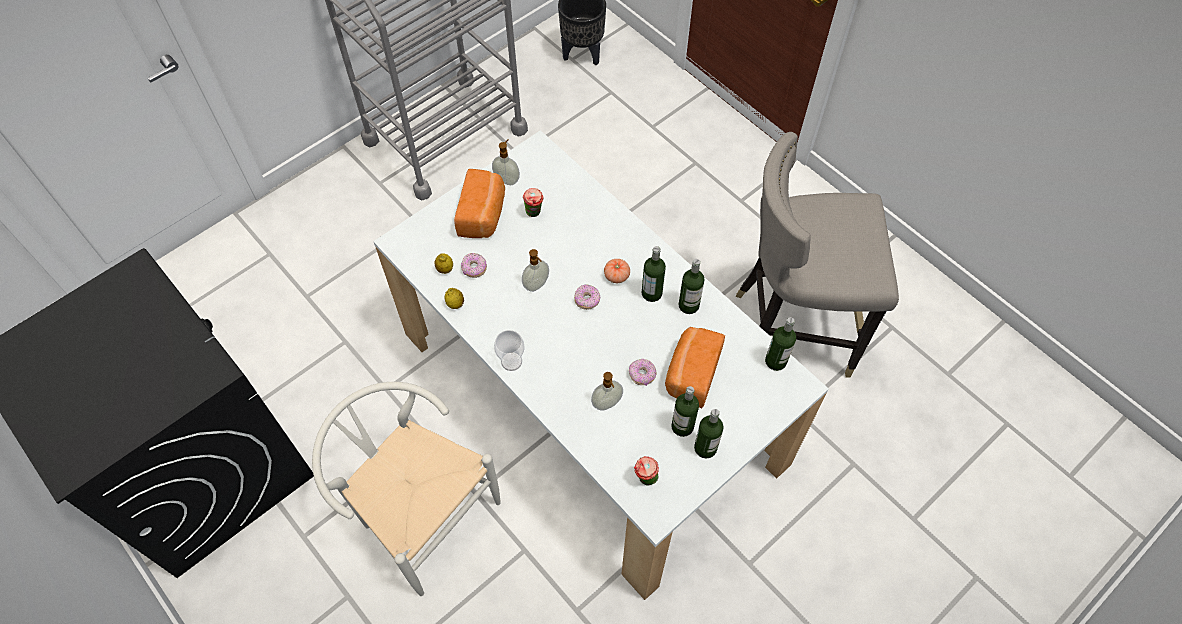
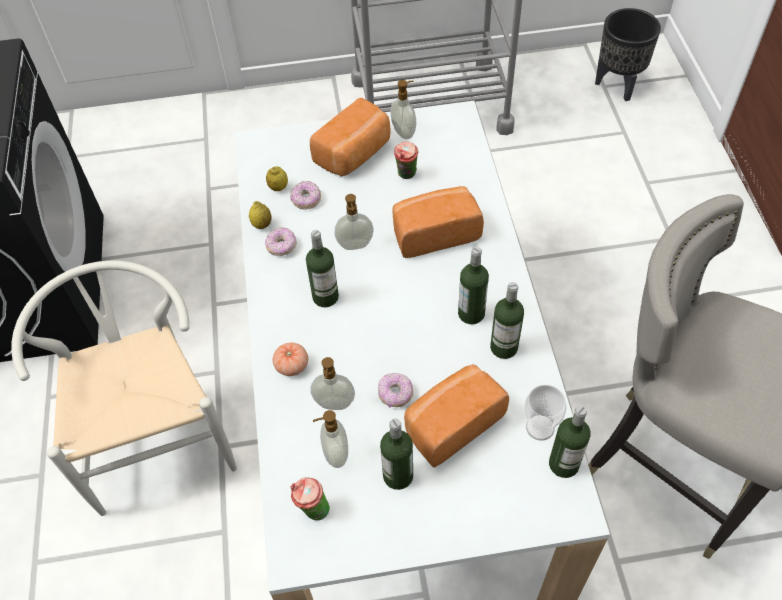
camera: 35 degrees right, 5 degrees down
(511, 361) = (271, 307): cup -> cup (540, 427)
(586, 247) = (434, 233): none -> bread
(587, 300) = (395, 286): donut -> donut (282, 247)
(616, 276) = (446, 277): tomato -> tomato (292, 365)
(632, 436) = (335, 454): none -> soap dispenser
(705, 448) = (406, 515): bottle -> bottle (325, 297)

